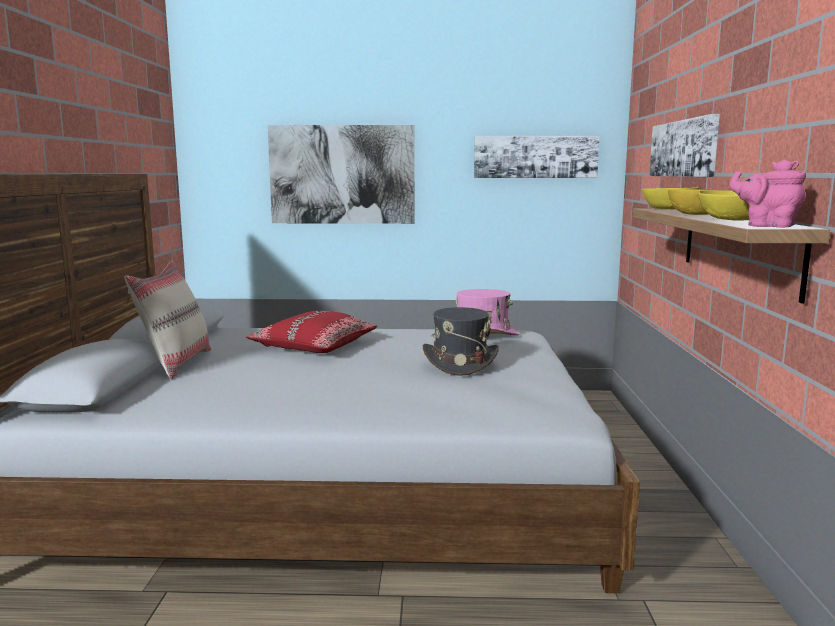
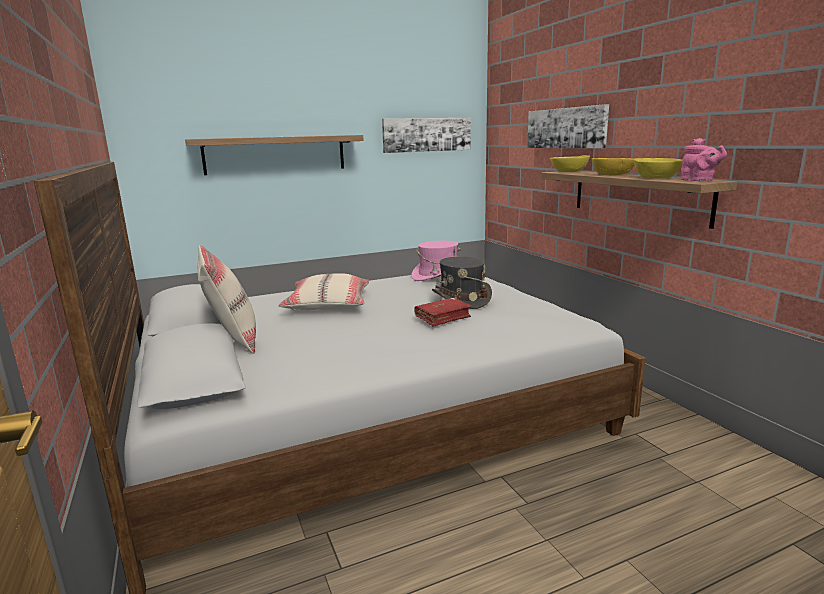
camera: 25 degrees left, 5 degrees up
(314, 346) = (328, 304): red pillow -> beige pillow
(342, 174) = (275, 154): picture -> shelf
(400, 378) = (443, 317): none -> red book
(766, 226) = (698, 181): pink teapot -> pink teapot turned 120 degrees counterclockwise

